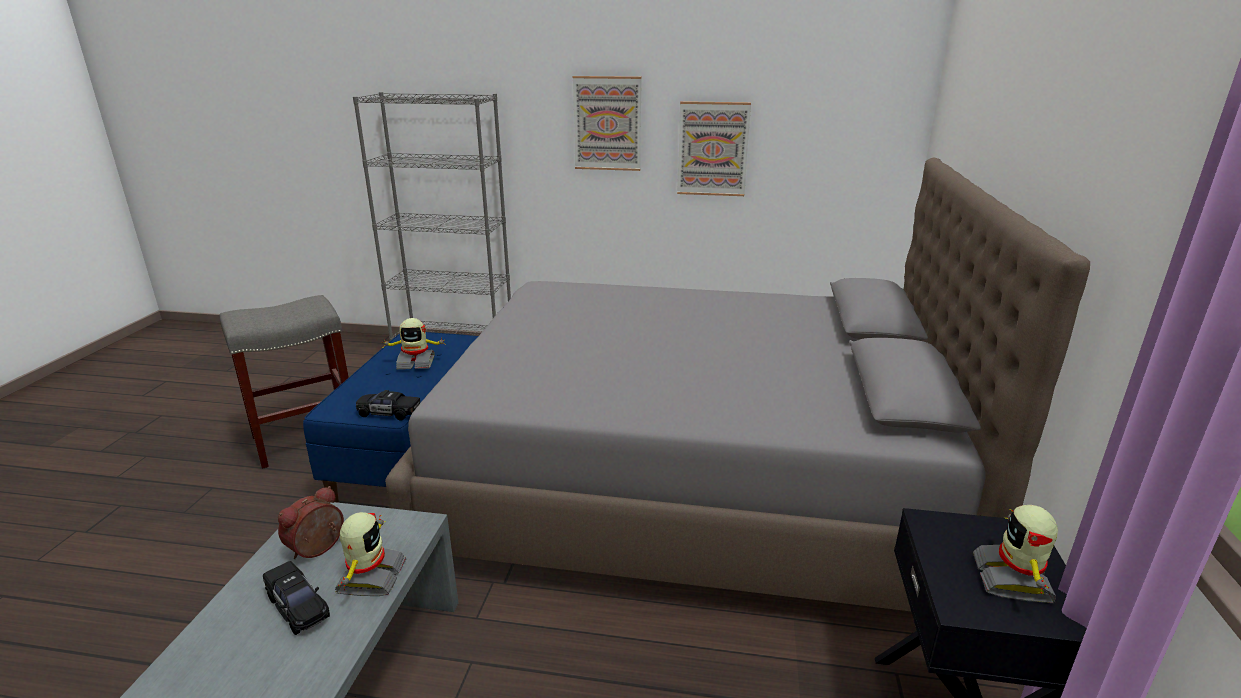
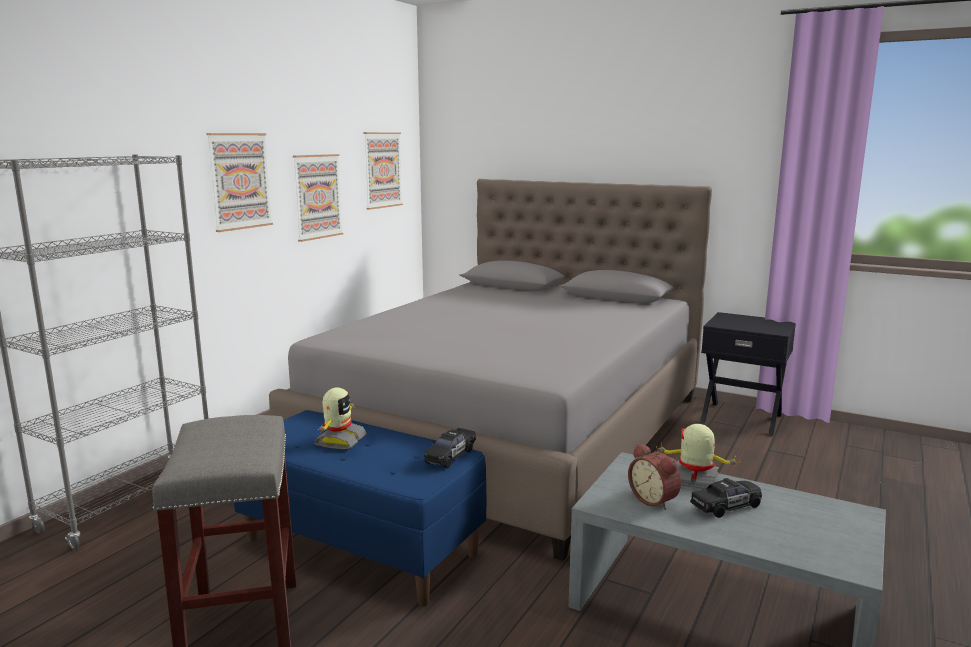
camera: 70 degrees left, 10 degrees down
(838, 126) = (382, 170): none -> picture
(1013, 579) = (759, 322): toy robot -> none

